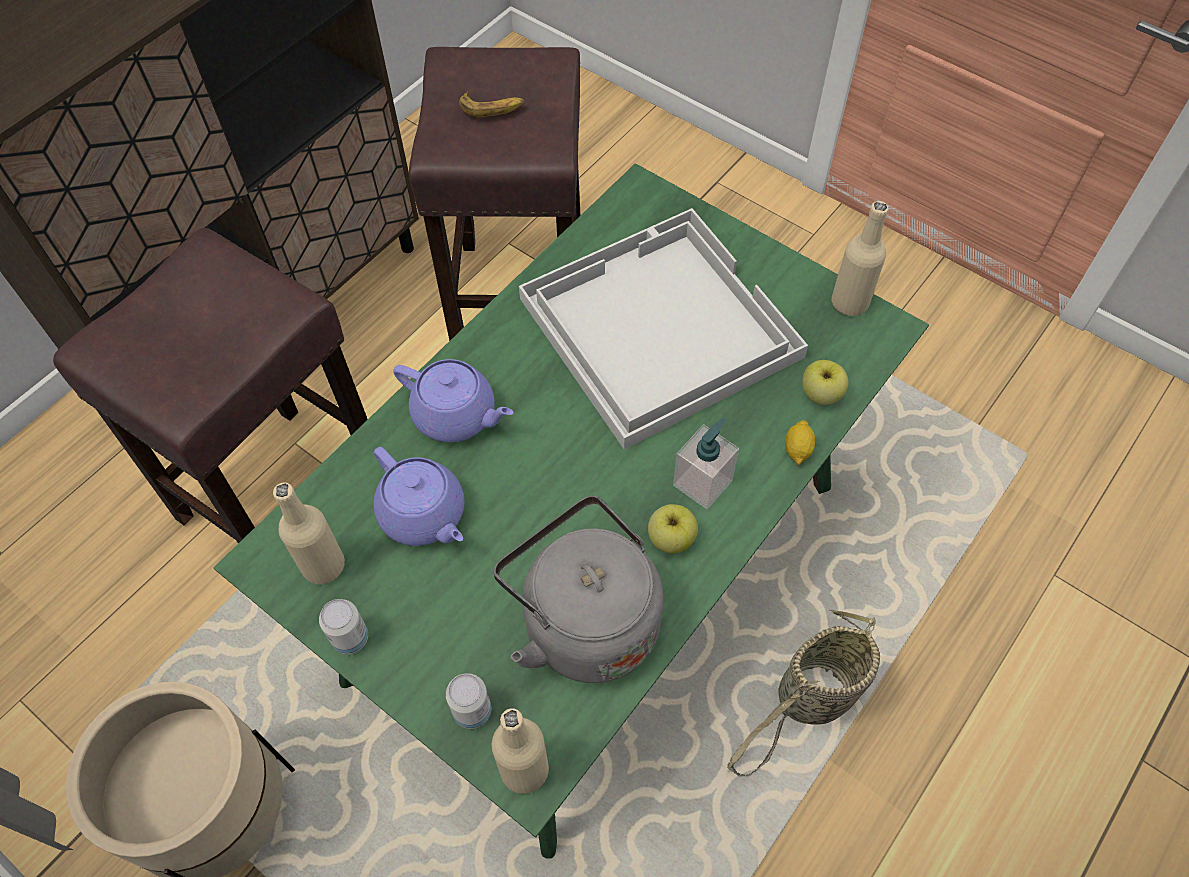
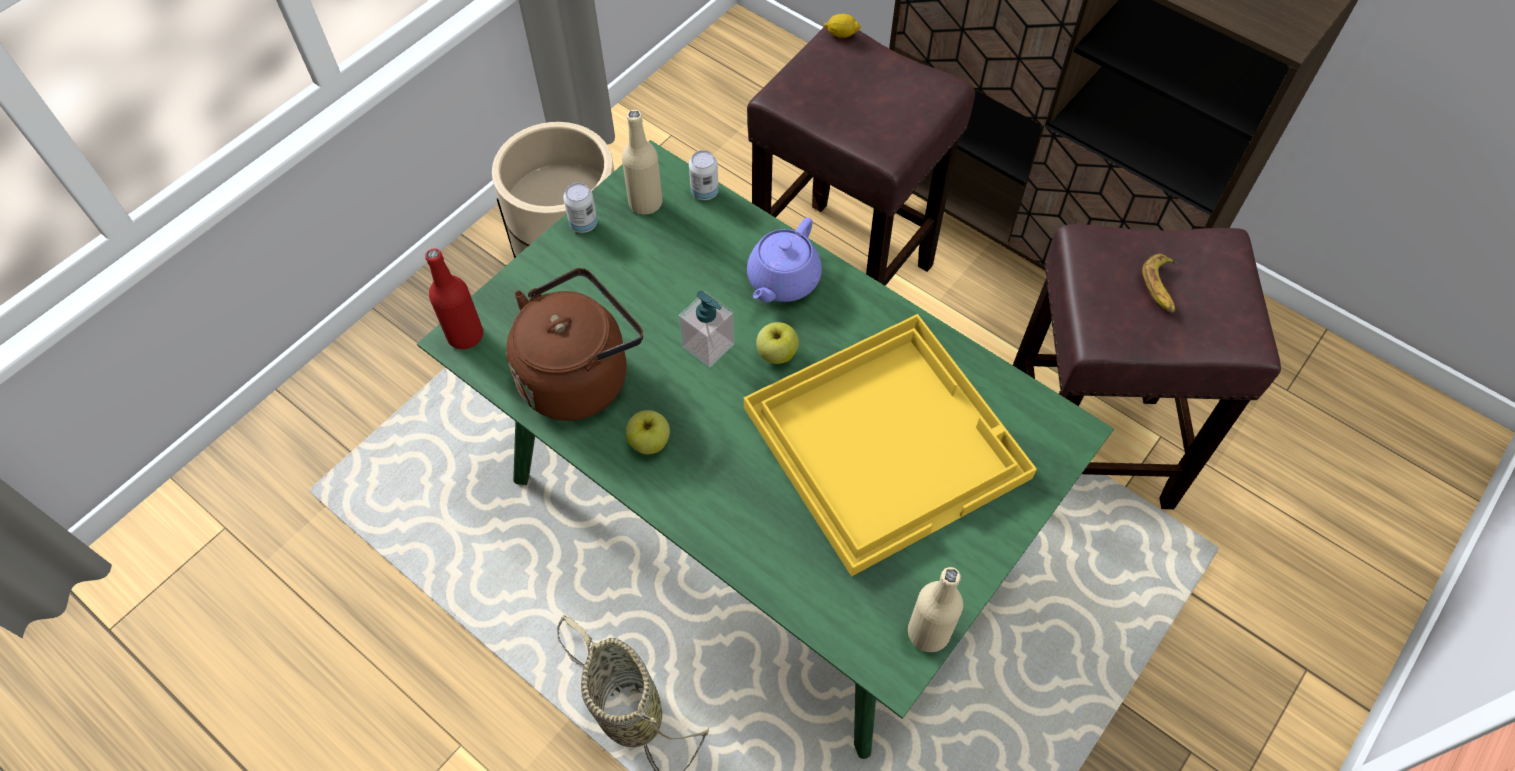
camera: 90 degrees right, 0 degrees up
(424, 515) = (685, 263): purple teapot -> none
(472, 711) = (515, 301): can -> can (704, 192)
(524, 769) = (465, 335): beige bottle -> red bottle
(585, 620) = (580, 375): grey kettle -> brown kettle
(656, 327) = (886, 439): white tray -> yellow tray
(703, 483) = (705, 471): soap dispenser -> soap dispenser (708, 346)
(797, 449) = (739, 557): lemon -> lemon (841, 34)
(821, 394) = (804, 587): apple -> apple (776, 353)

